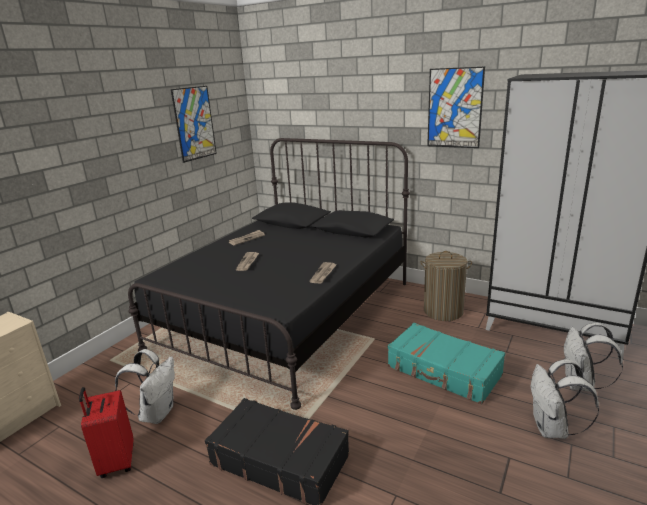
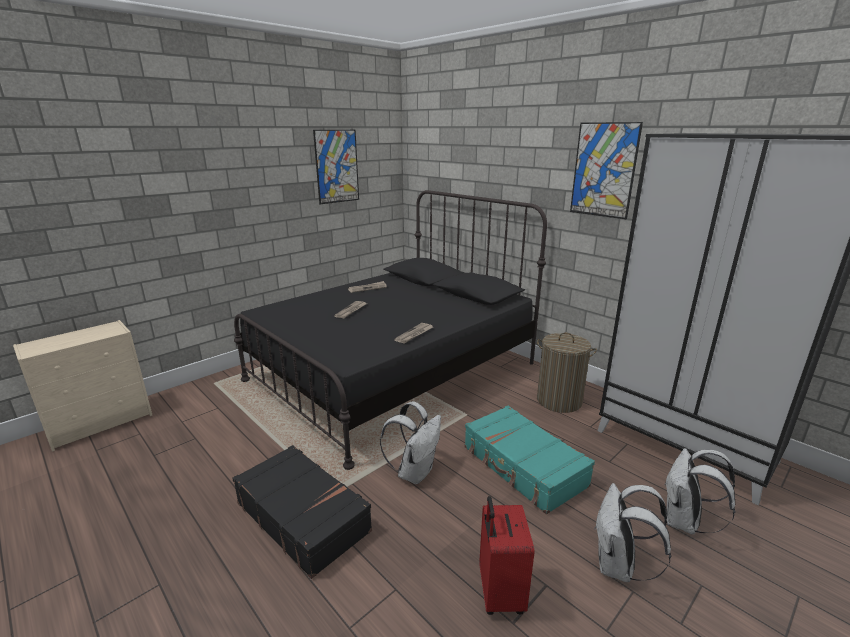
camera: 15 degrees right, 0 degrees up
(116, 462) = (164, 478): red suitcase -> red suitcase (499, 593)
(156, 413) = (222, 441): white backpack -> white backpack (414, 472)

